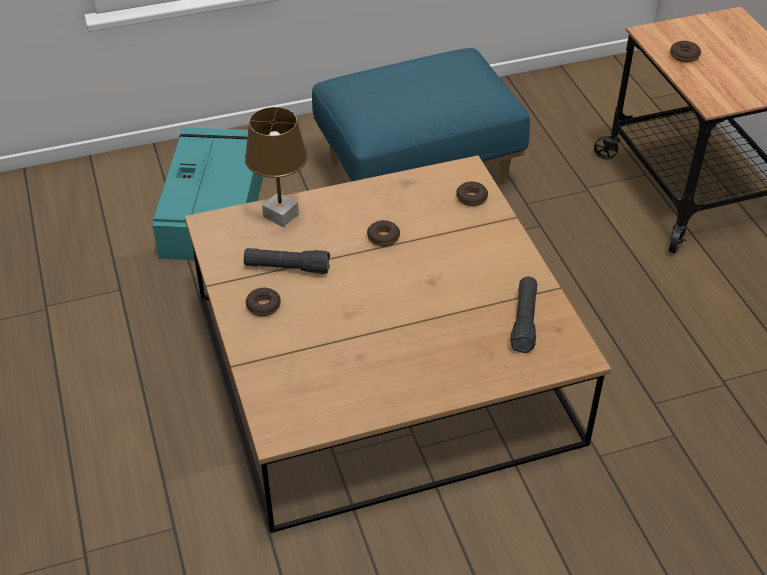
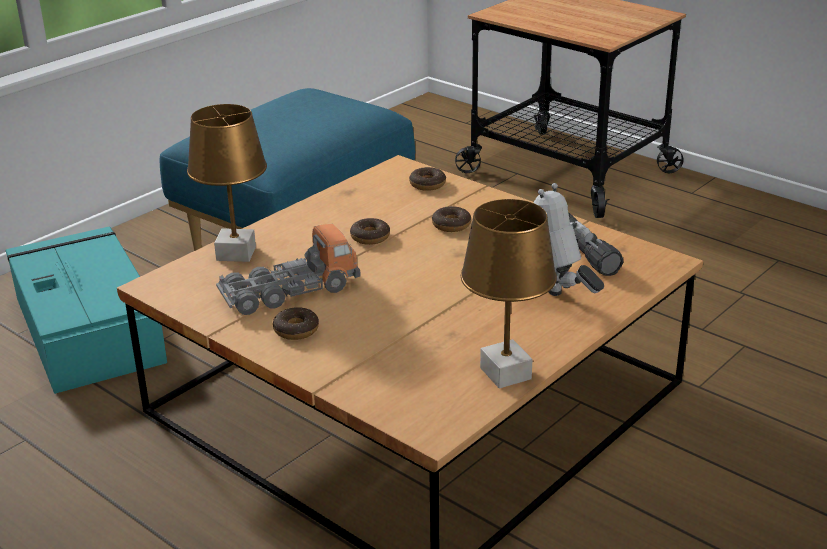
camera: 30 degrees left, 15 degrees down
(287, 268) = (289, 291): black flashlight -> toy truck
(363, 408) = (504, 373): none -> brown table lamp
(461, 360) = (559, 301): none -> toy robot
(684, 56) = (541, 19): donut -> donut (451, 225)

